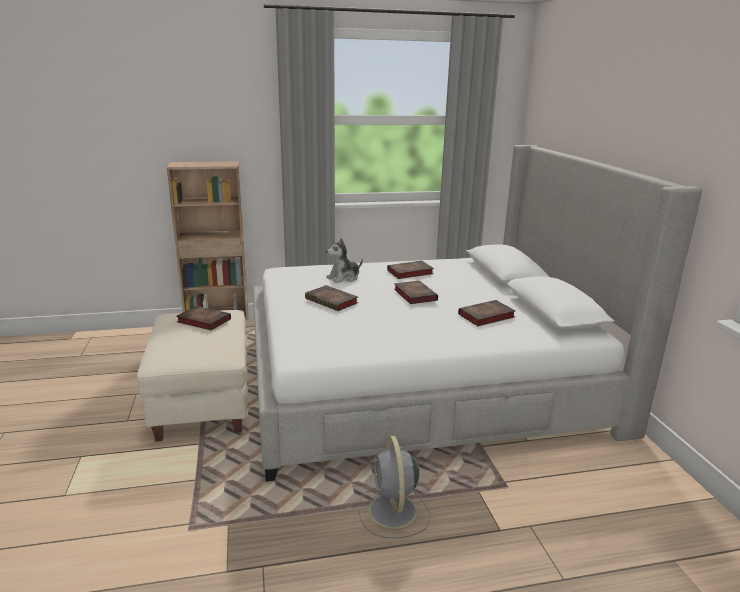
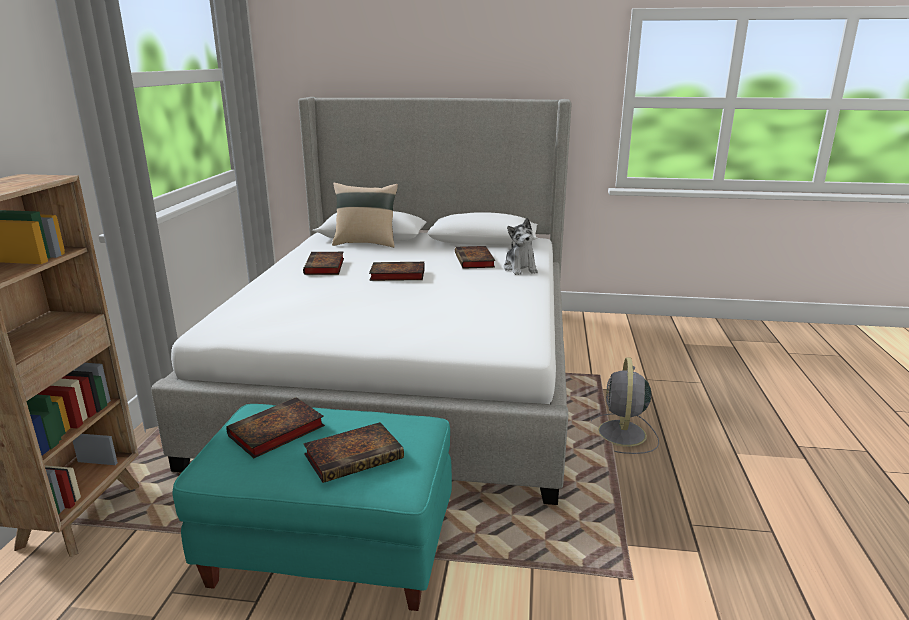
camera: 70 degrees left, 0 degrees up
(204, 401) = (331, 548): beige ottoman -> turquoise ottoman
(333, 301) = (375, 312): book -> book (355, 455)
(344, 278) = (304, 296): plush toy -> plush toy (520, 268)
(393, 512) = (621, 434): grey fan -> grey fan turned 90 degrees clockwise
(482, 274) = (366, 243): none -> beige pillow

